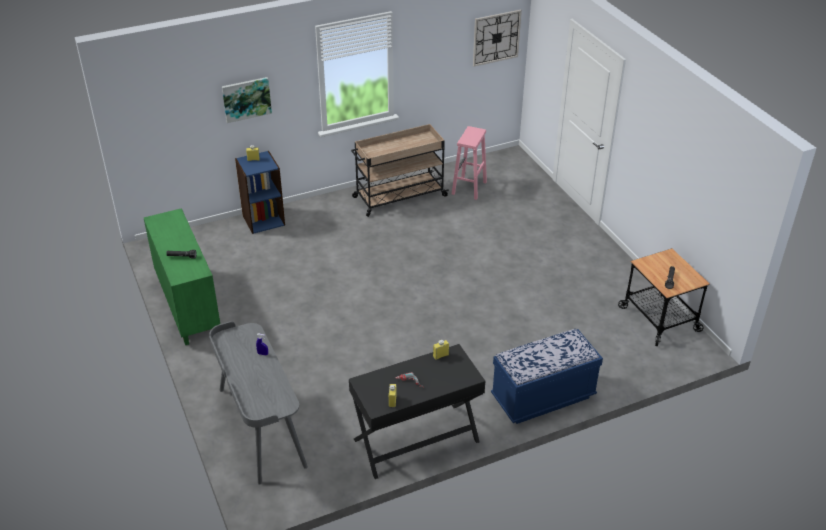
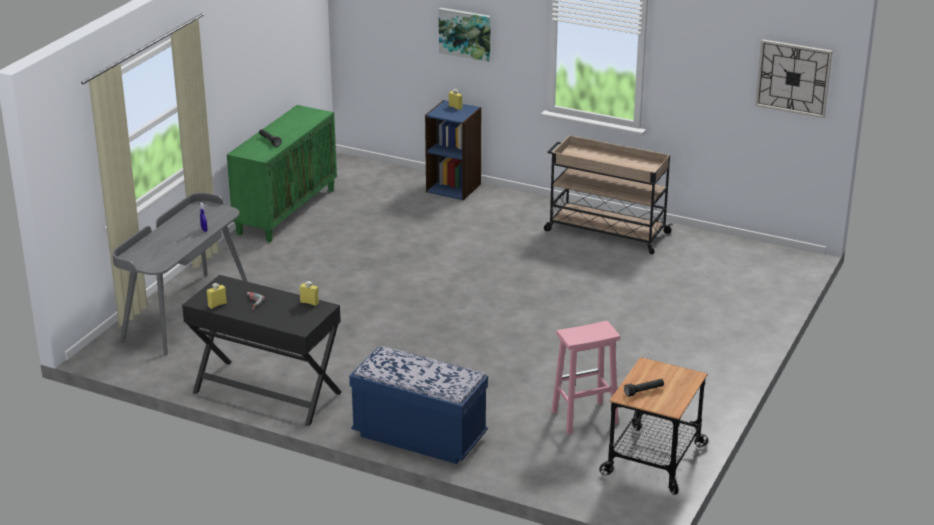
camera: 50 degrees right, 10 degrees down
(469, 188) = (688, 260): pink stool -> pink stool (583, 417)

